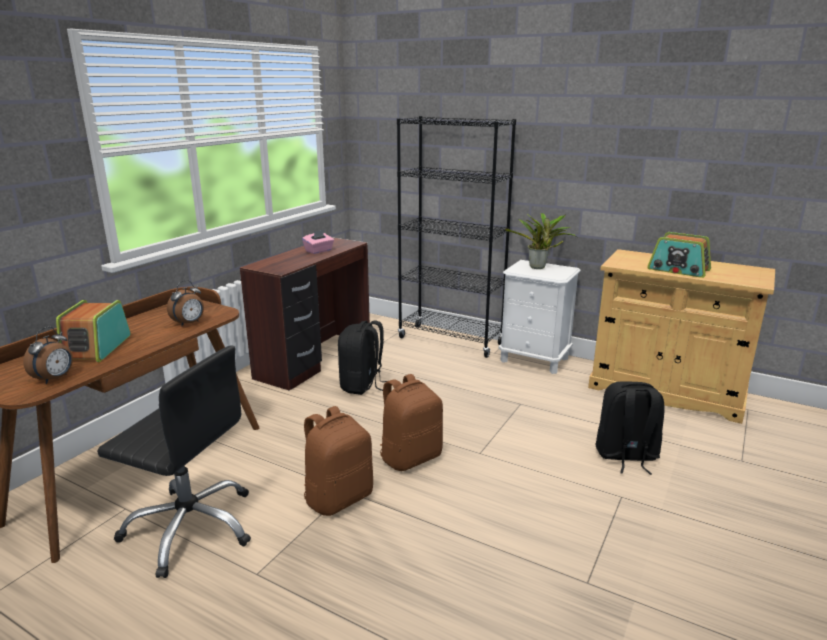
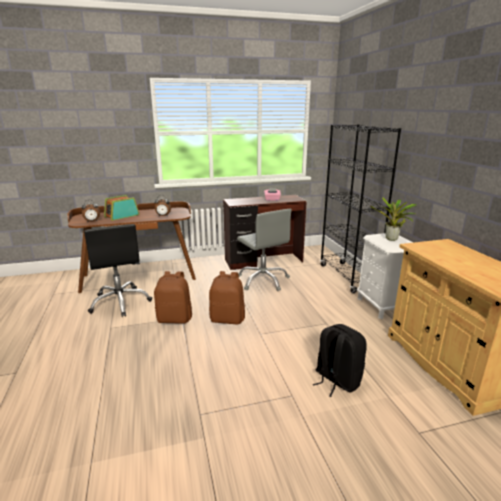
camera: 45 degrees right, 0 degrees up
(362, 385) = (263, 280): black backpack -> grey office chair
(678, 270) = (455, 262): radio -> none

